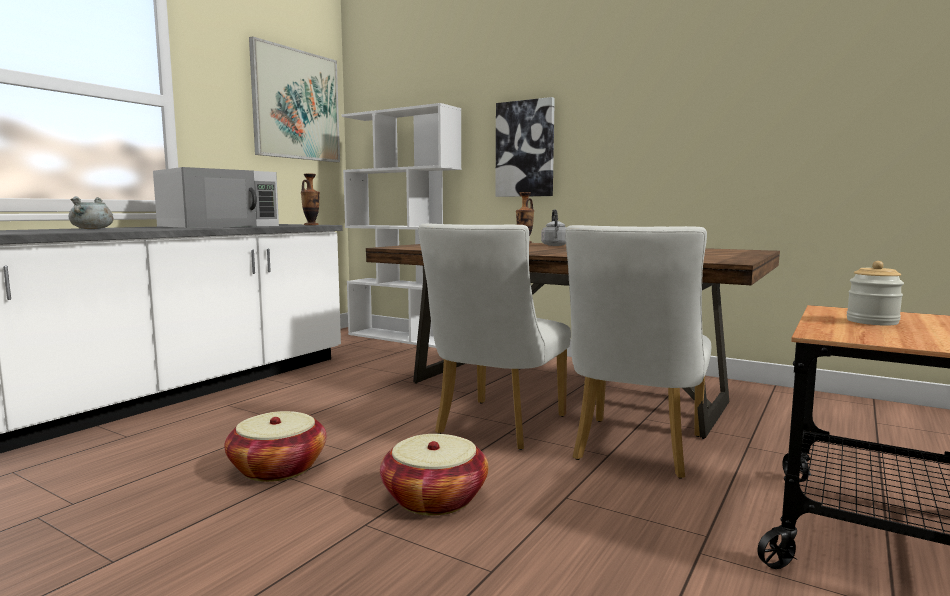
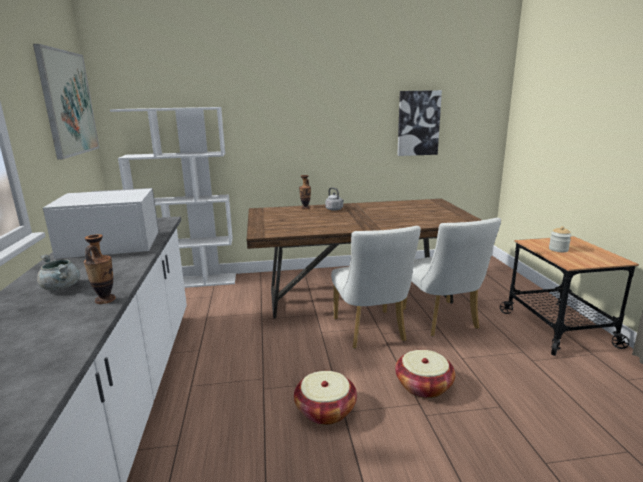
camera: 40 degrees left, 10 degrees up
(220, 226) = (110, 244): white microwave -> white microwave turned 105 degrees counterclockwise
(311, 225) = (167, 223): vase -> vase (105, 300)
(525, 149) = (277, 138): picture -> picture (418, 123)

